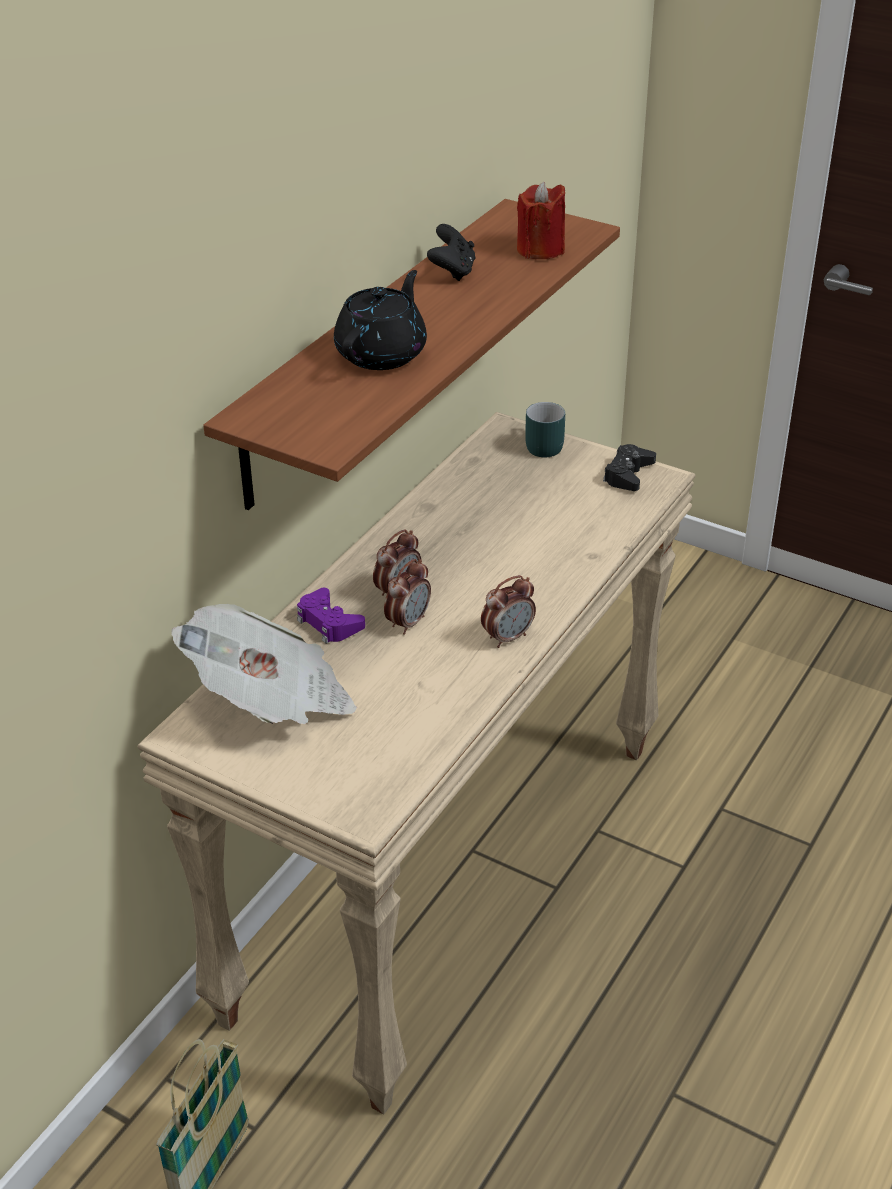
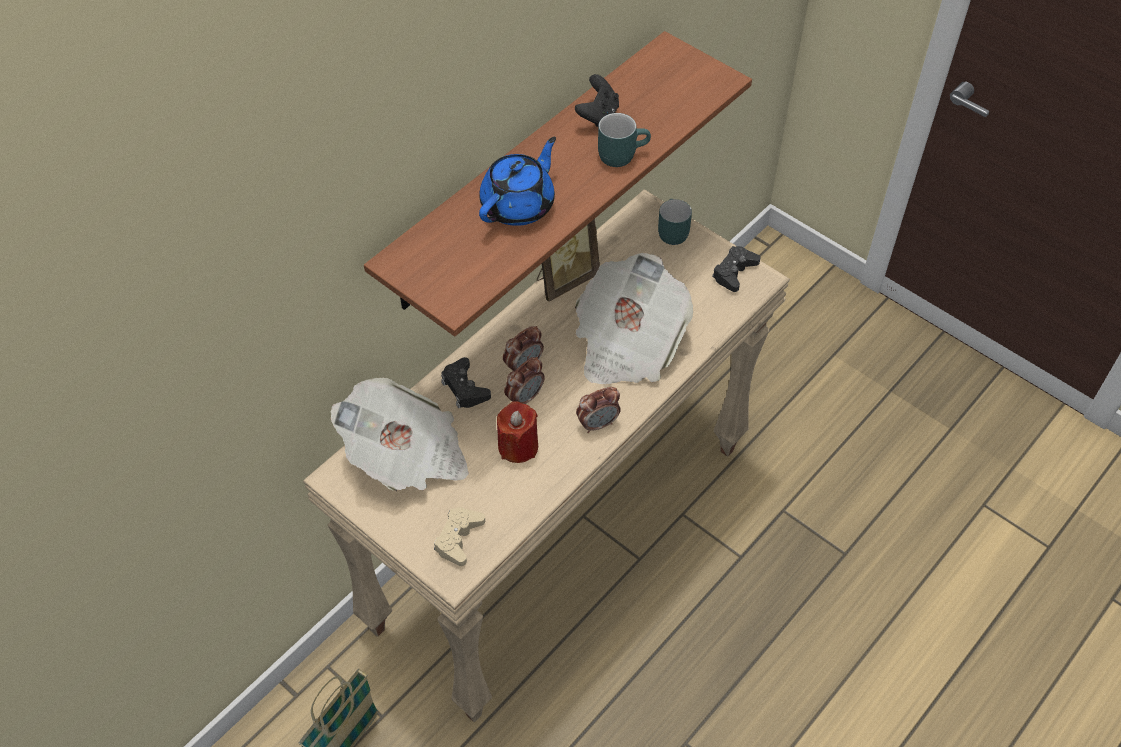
camera: 10 degrees right, 15 degrees up
(329, 622) = (464, 388): purple game controller -> black game controller
(361, 778) = (458, 538): none -> beige game controller
(382, 353) = (519, 205): black teapot -> blue teapot
(426, 504) = (565, 280): none -> picture frame
(491, 299) = (621, 153): none -> turquoise mug
(520, 555) = (627, 343): none -> newspaper
(540, 250) = (677, 99): red candle -> red candle (518, 446)

